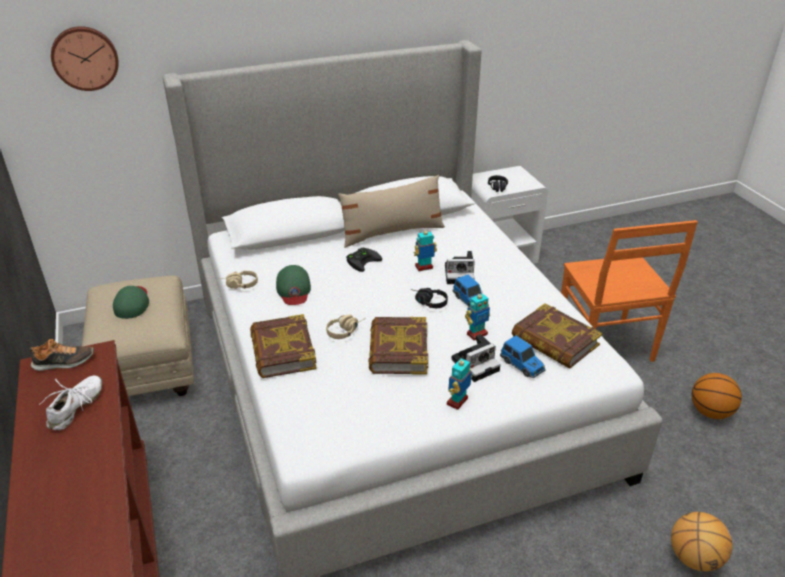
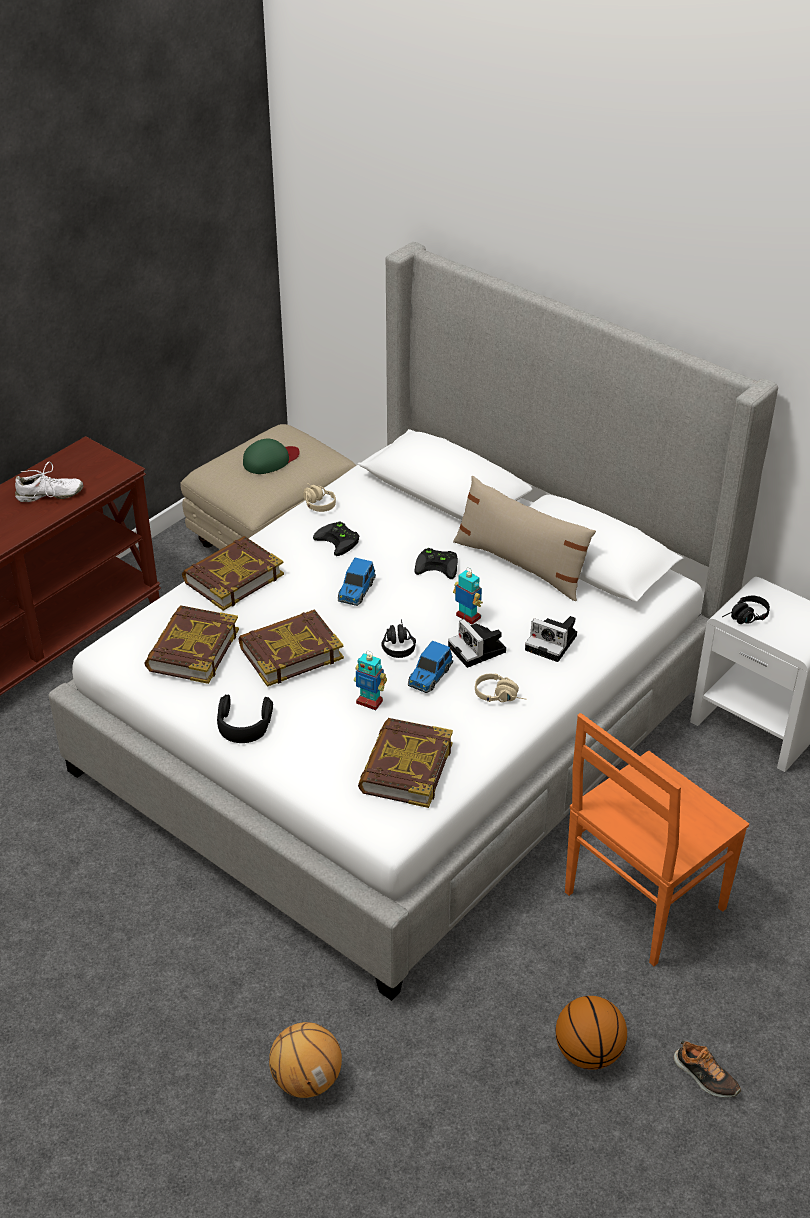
camera: 60 degrees right, 5 degrees up
(64, 362) = (96, 459): shoe -> shoe (705, 1077)
(85, 58) = (355, 188): wall clock -> none
(293, 289) = (340, 541): green cap -> black game controller
(346, 330) = (297, 604): beige headphones -> beige headphones (501, 696)
(351, 399) = (192, 650): none -> book
(457, 402) = (244, 724): toy robot -> black headphones
(476, 364) = (315, 718): camera -> camera (553, 643)
(522, 365) = (339, 753): toy car -> toy car (356, 591)

